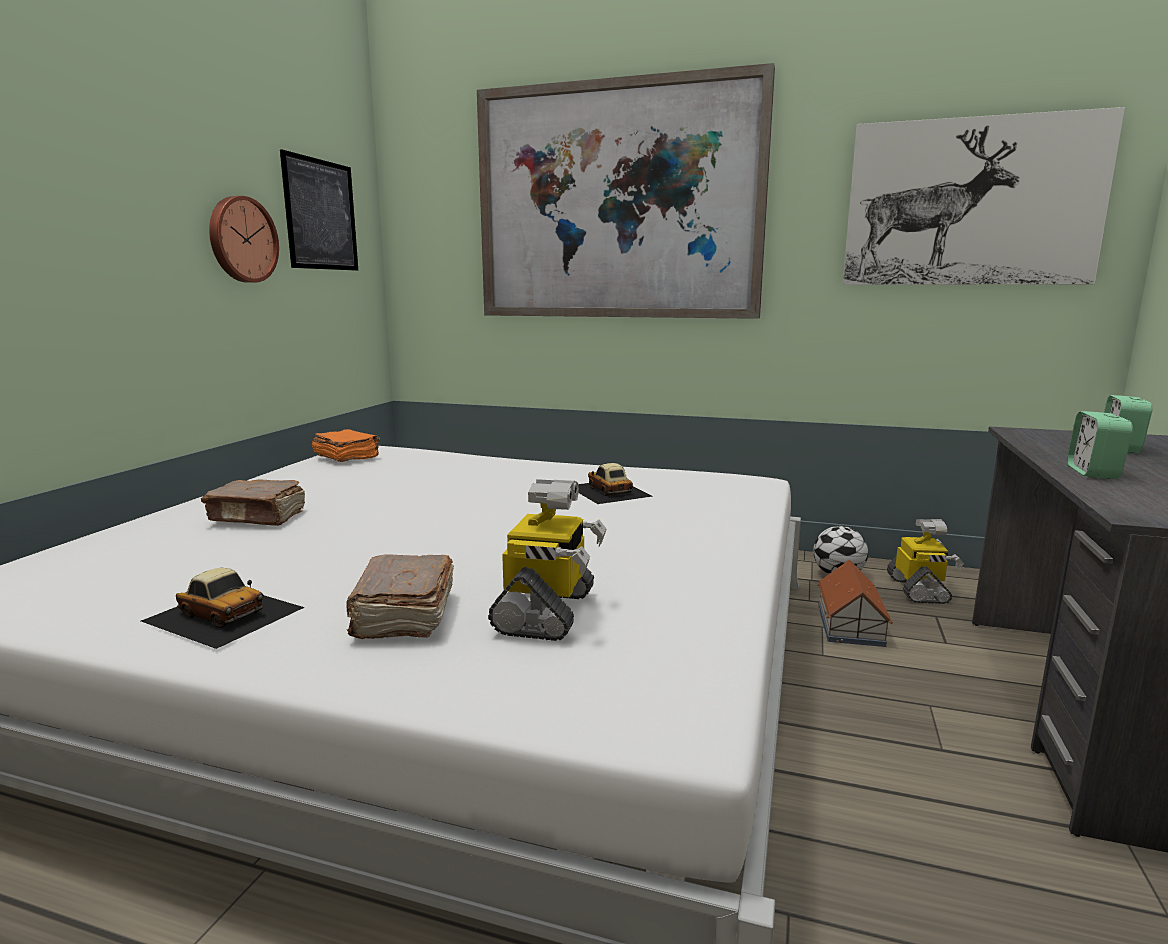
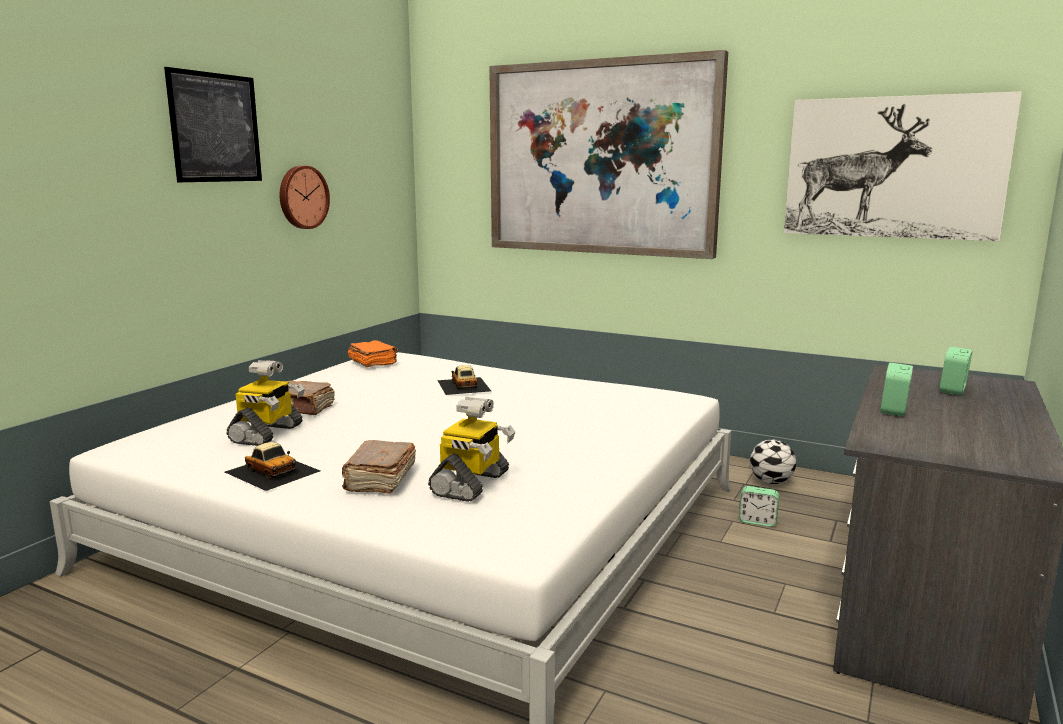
camera: 10 degrees right, 0 degrees up
(321, 215) = (364, 169): picture -> picture (215, 128)
(608, 491) = (562, 401): toy car -> toy car (463, 385)
(850, 624) = (757, 521): toy house -> alarm clock
(919, 590) = (836, 498): toy robot -> toy robot (267, 434)

